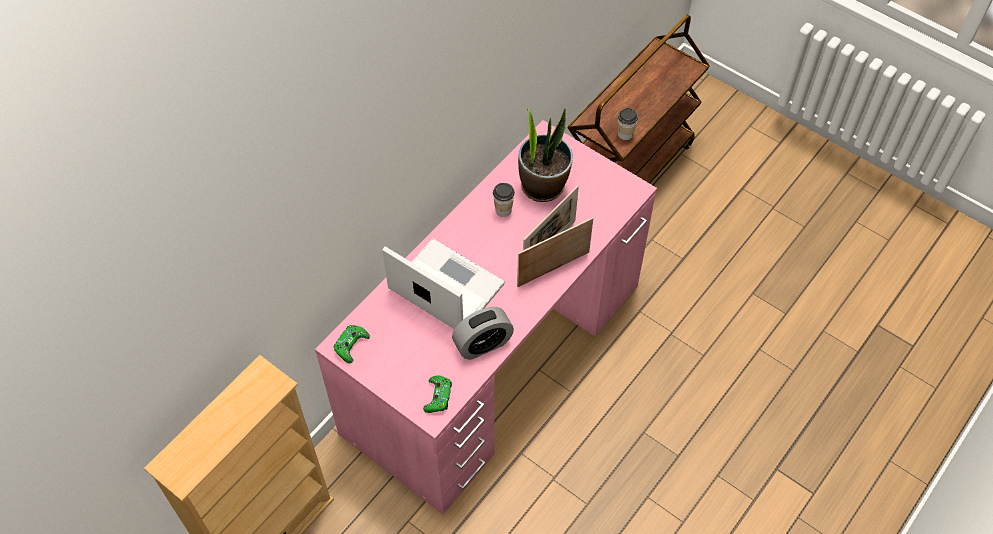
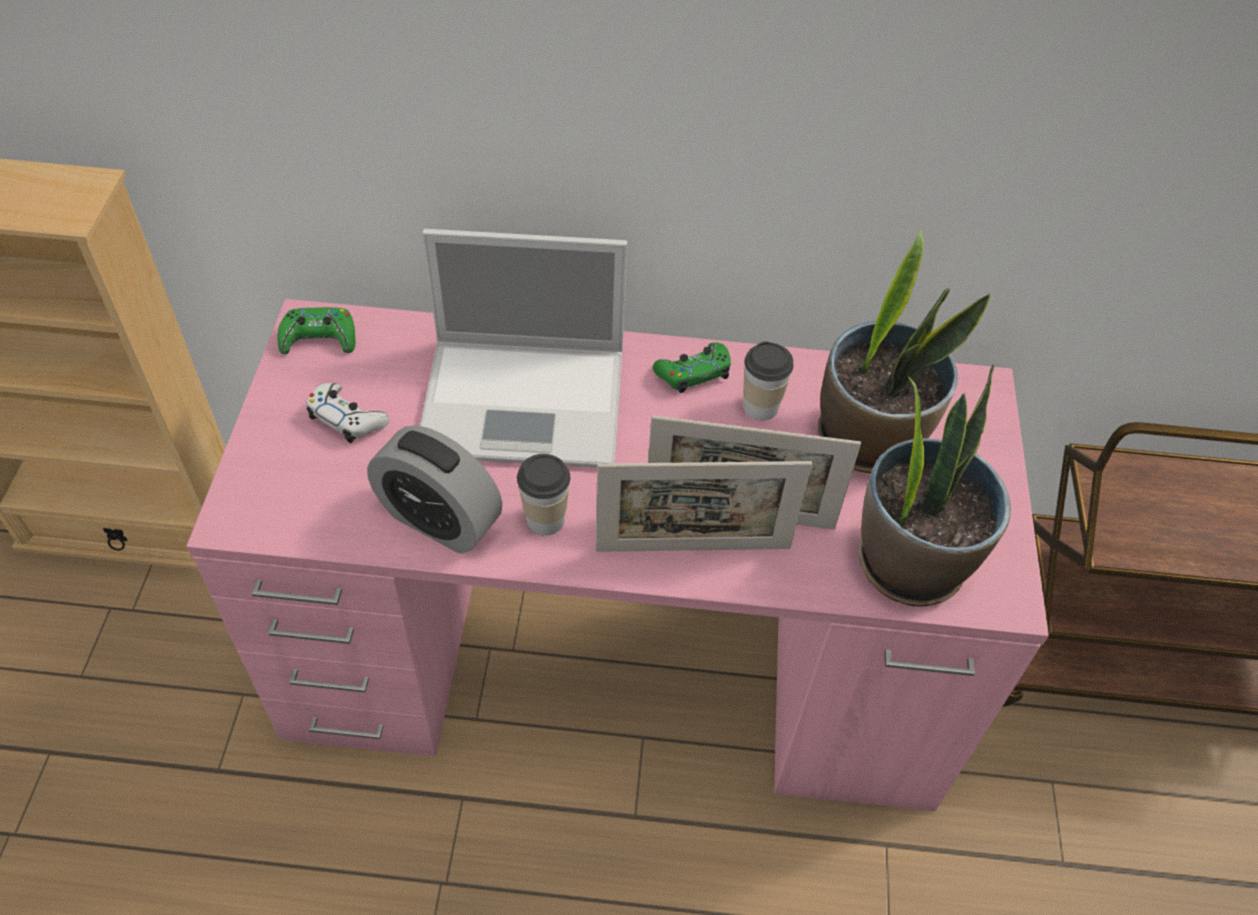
camera: 55 degrees right, 5 degrees down
(406, 354) = (347, 418): none -> white game controller
(438, 397) = (280, 507): green game controller -> green game controller (693, 373)
(444, 286) = (527, 402): laptop -> laptop turned 90 degrees clockwise
(553, 269) = (693, 549): picture frame -> picture frame turned 150 degrees clockwise
(603, 207) = (910, 561): none -> potted plant
(625, 134) = (1146, 543): cup -> cup (545, 519)

